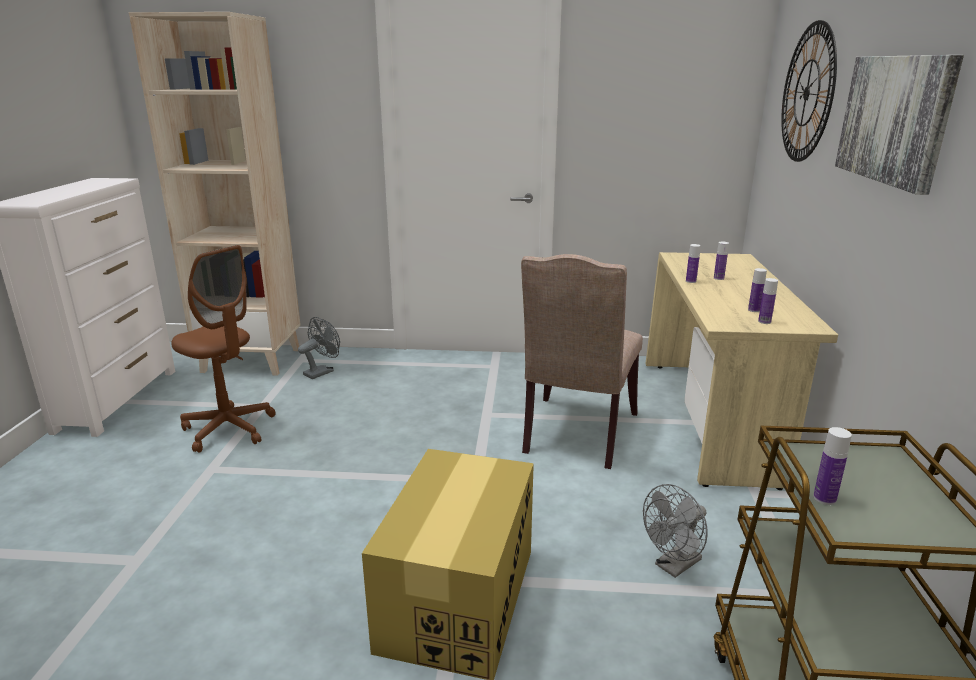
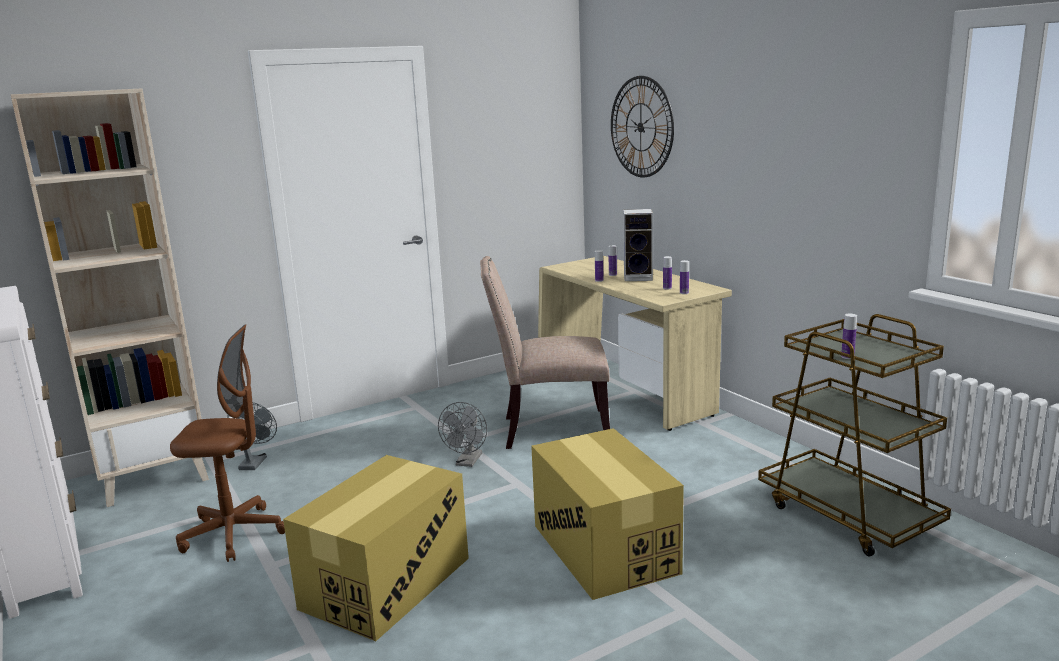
camera: 35 degrees left, 5 degrees down
(252, 529) = (386, 583): none -> cardboard box
(577, 435) = (550, 431): beige chair -> beige chair turned 105 degrees clockwise
(673, 566) = (705, 477): grey fan -> grey fan (467, 462)
(743, 289) = (639, 277): none -> speaker
(895, 119) = (743, 142): picture -> none

